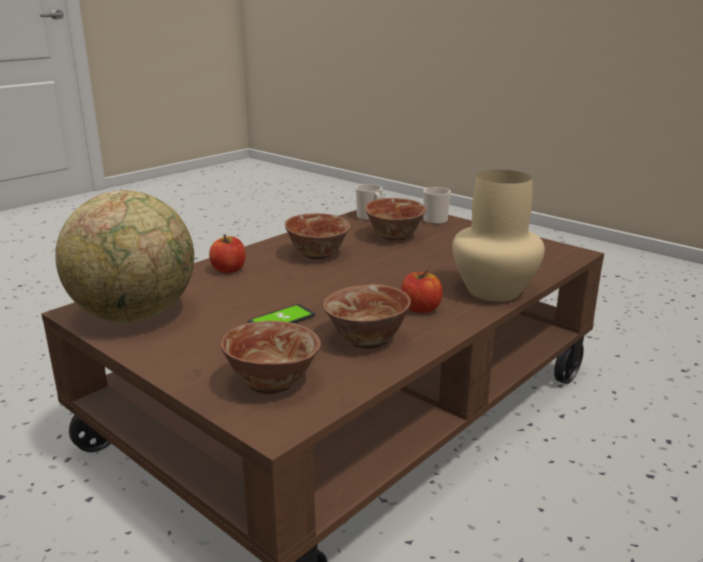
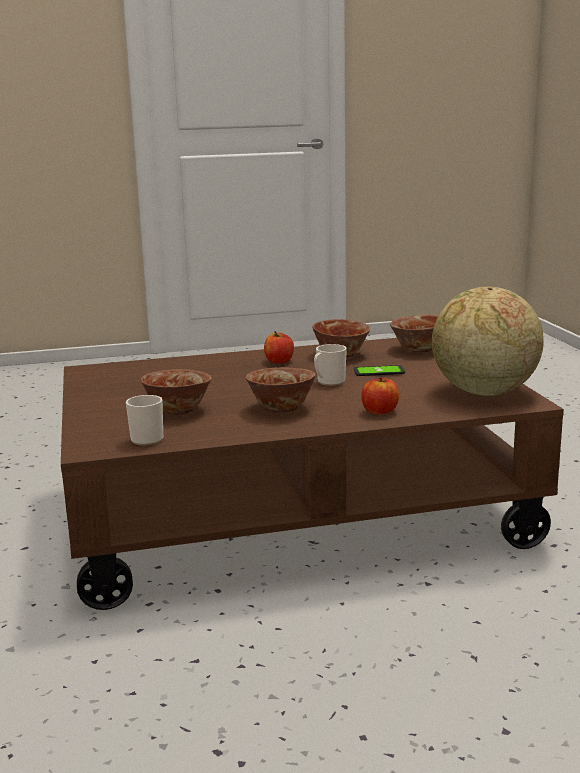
camera: 145 degrees left, 5 degrees down
(436, 219) = (93, 420): mug -> mug (329, 382)
(494, 291) = (210, 360): beige vase -> none

